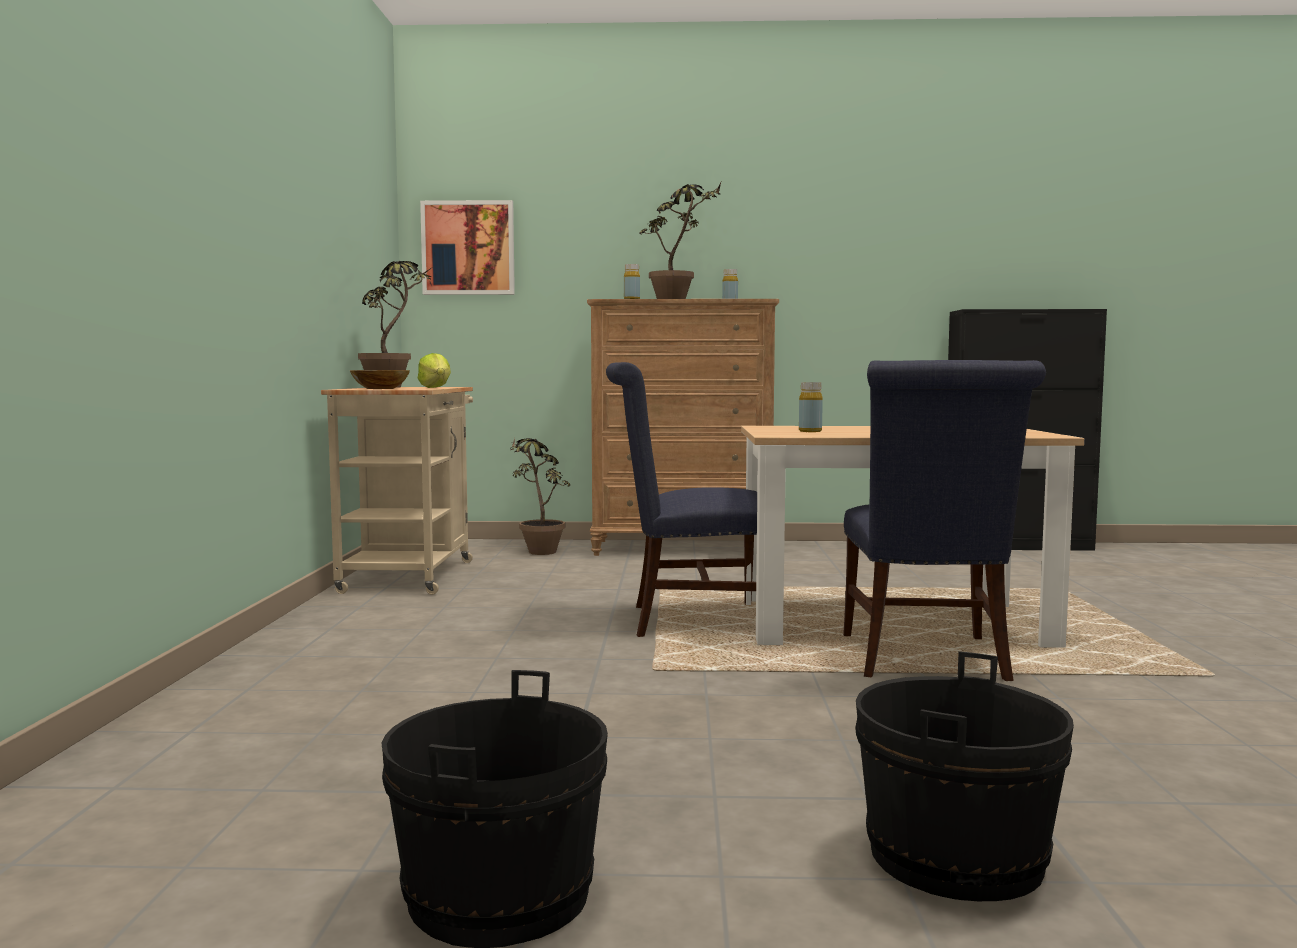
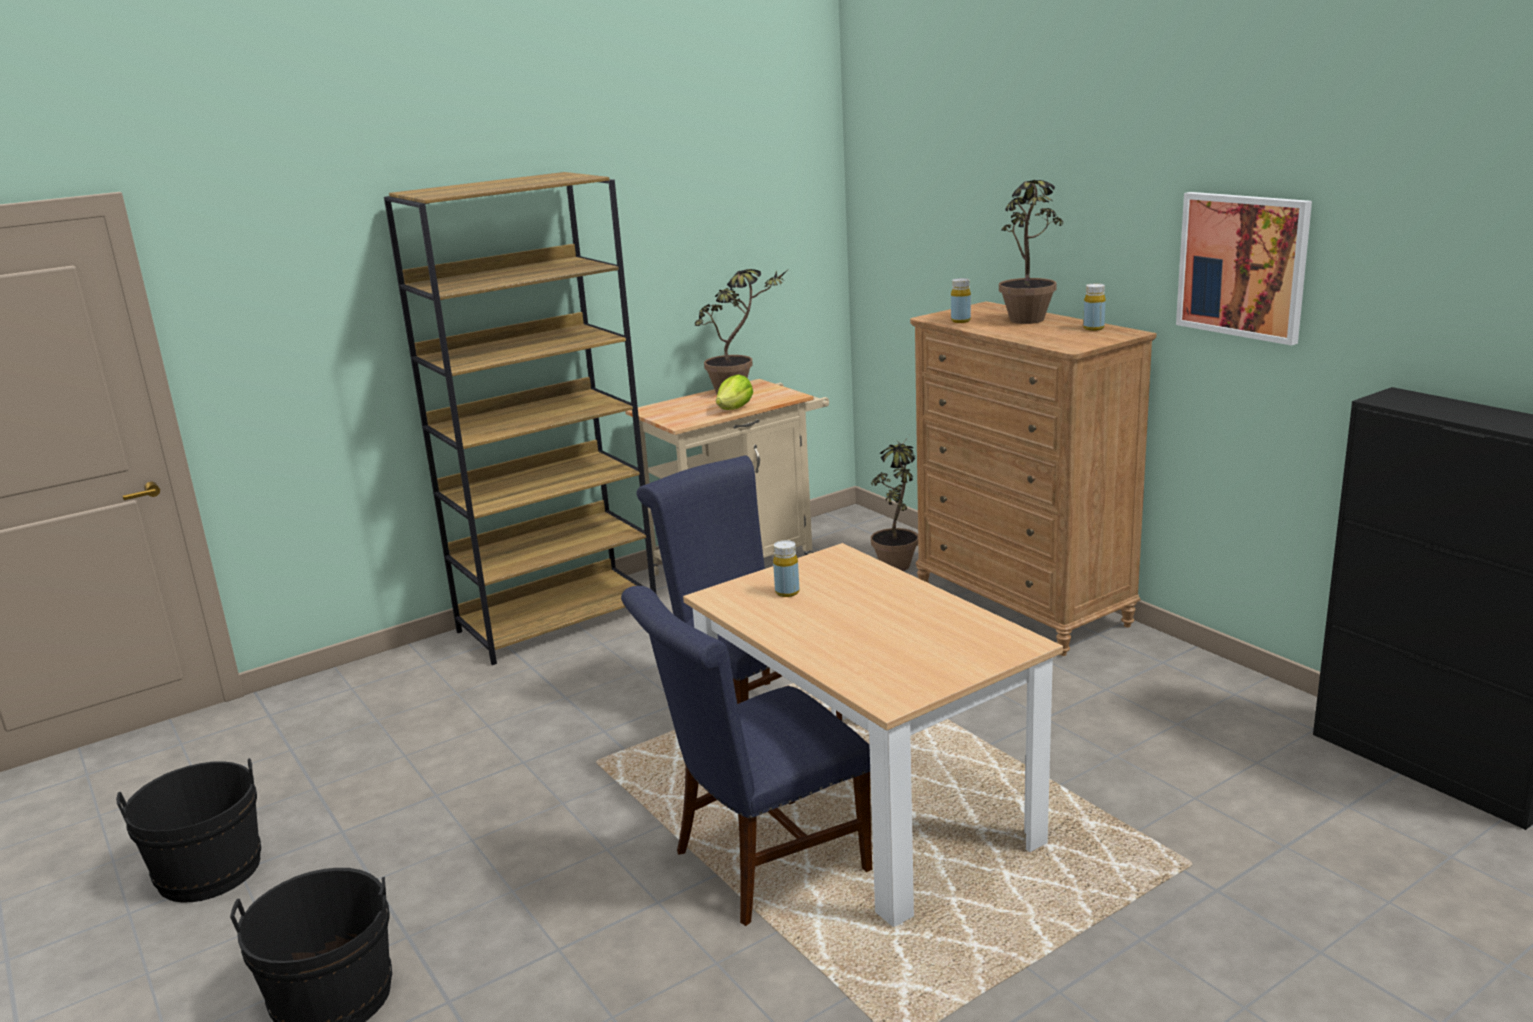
camera: 55 degrees right, 15 degrees up
(324, 631) = (559, 620): none -> brown bookcase
(380, 388) = (670, 412): bowl -> none
(468, 248) = (891, 218): picture -> picture (1242, 266)

